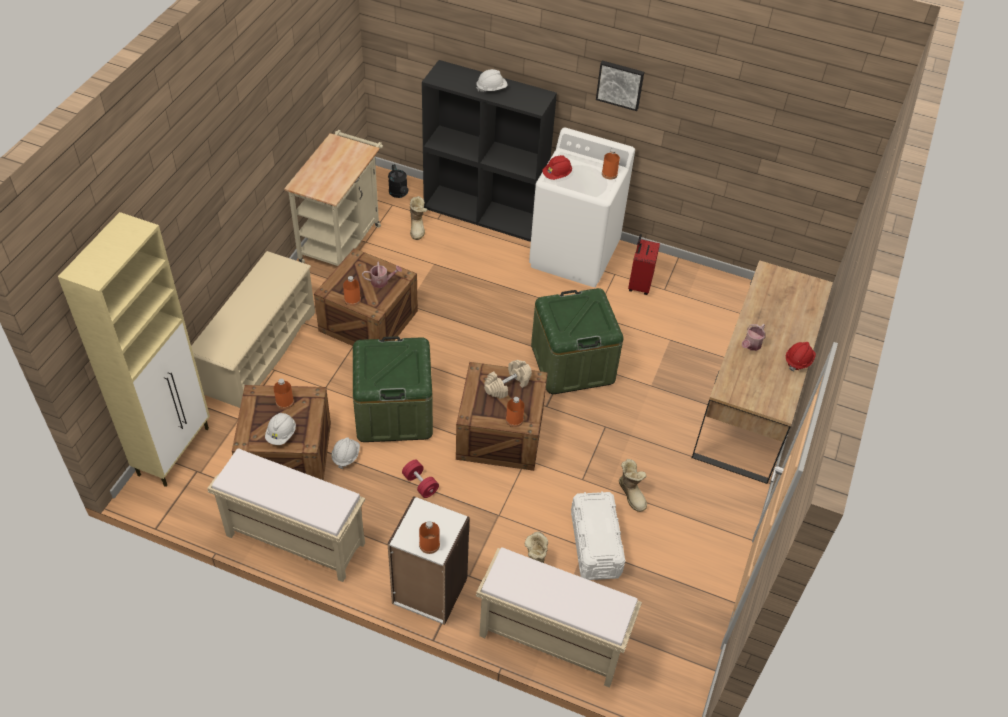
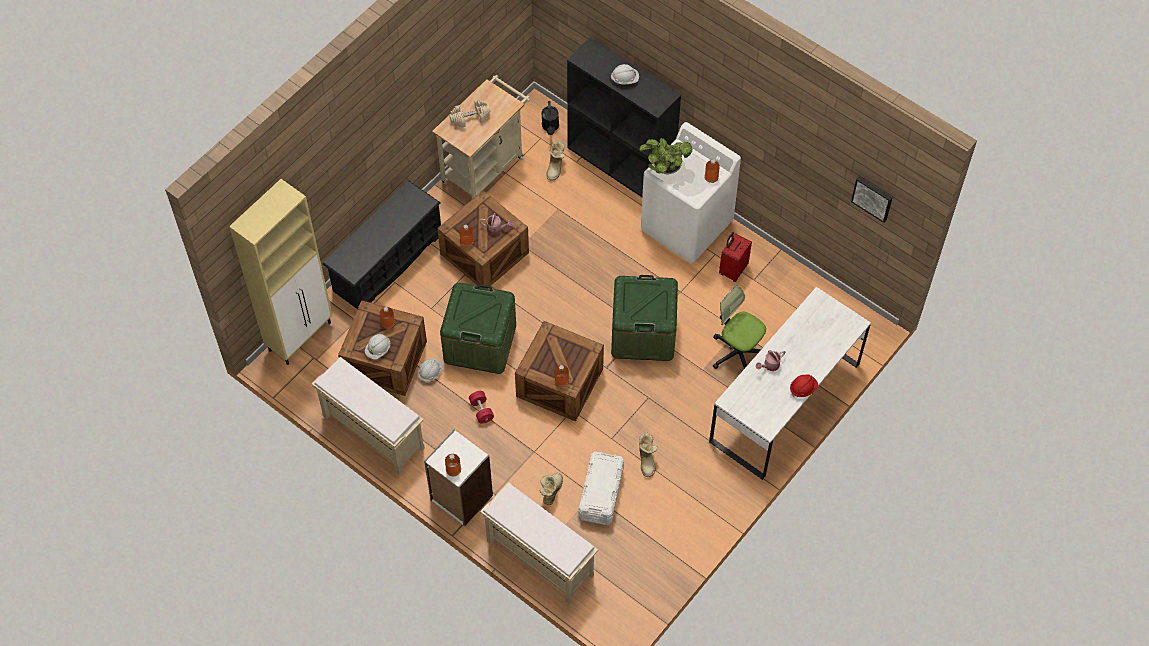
camera: 20 degrees right, 10 degrees up
(259, 352) = (387, 263): beige shoe rack -> black shoe rack
(507, 385) = (567, 349): beige dumbbell -> beige dumbbell (470, 118)
(557, 175) = (664, 168): red hard hat -> potted plant
(620, 84) = (729, 107): picture -> picture (872, 198)
(680, 361) = (737, 352): none -> office chair
(752, 399) = (785, 402): brown desk -> white desk

